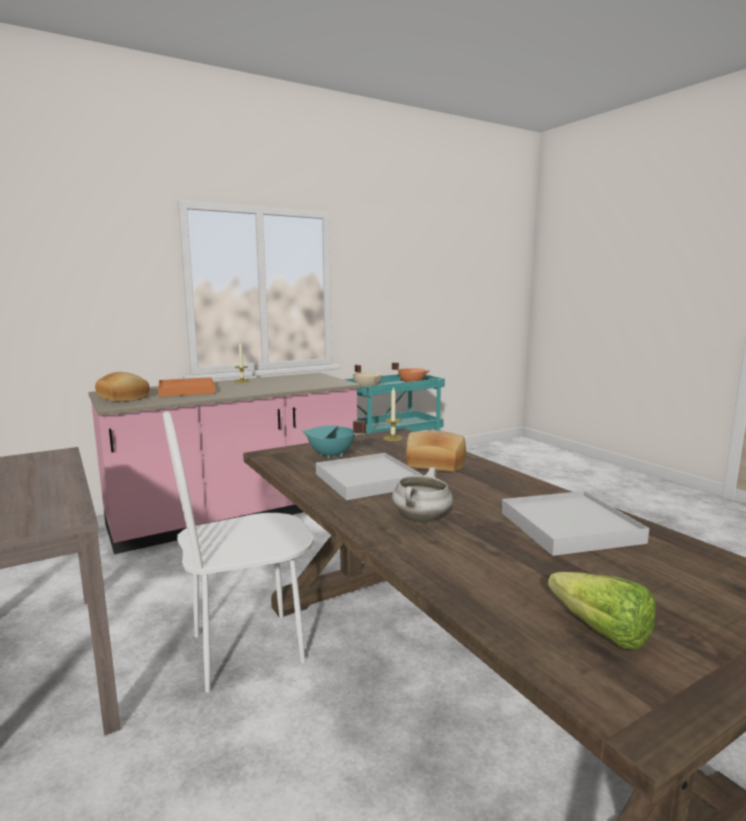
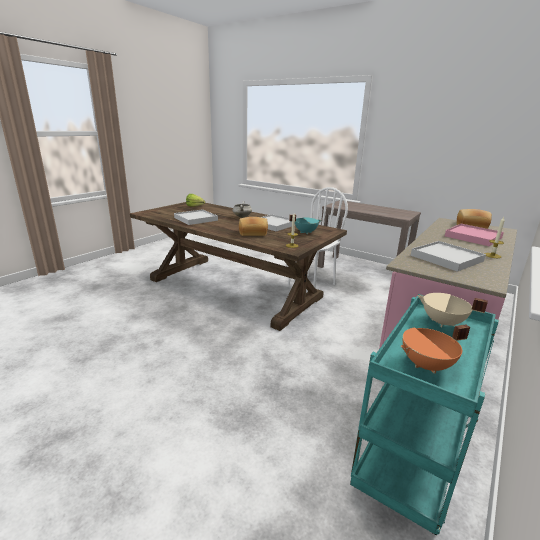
camera: 155 degrees right, 10 degrees up
(187, 390) = (473, 237): orange tray -> pink tray
(291, 383) = (446, 258): none -> white tray

